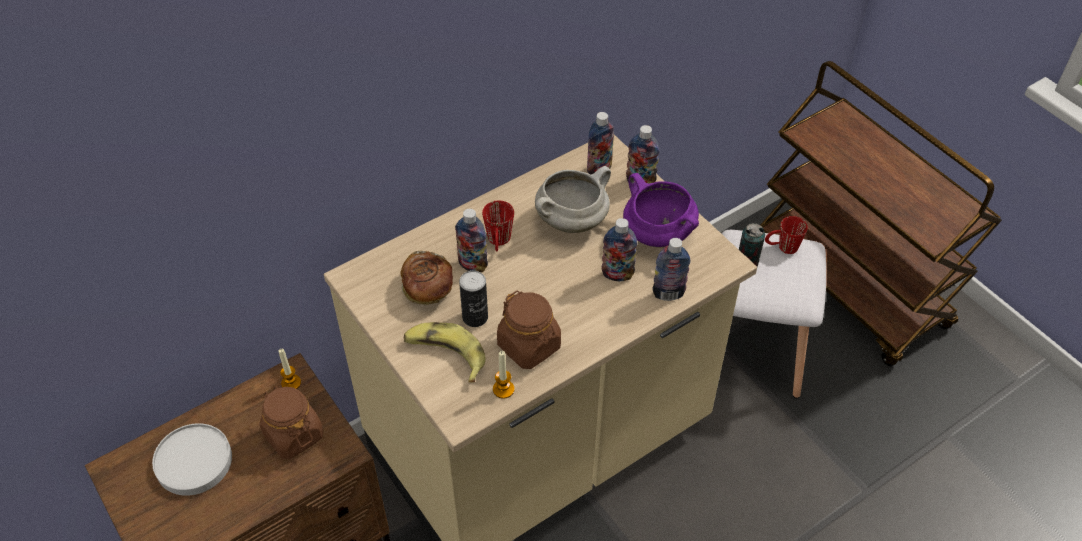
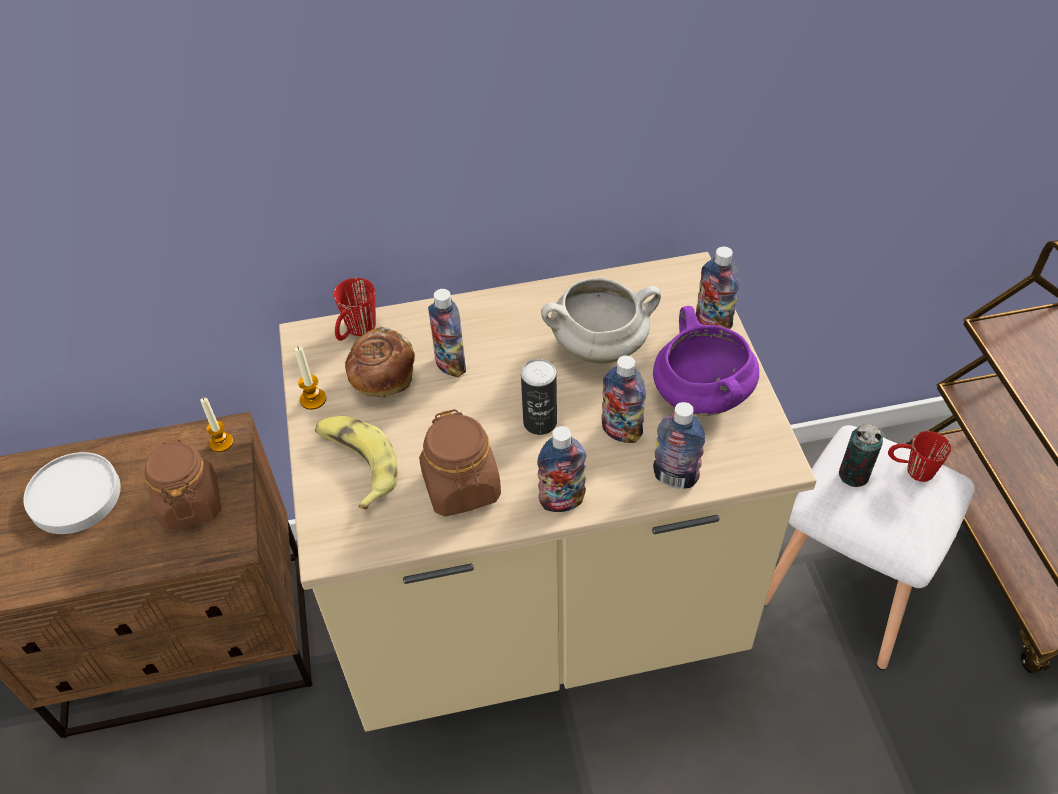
camera: 25 degrees right, 0 degrees up
(475, 317) = (417, 429): can -> can (540, 422)
(499, 243) = (496, 348): red mug -> red mug (356, 332)
(503, 389) = (400, 531): candle -> candle (313, 399)
(599, 168) = (668, 293): bottle -> bottle (562, 501)

